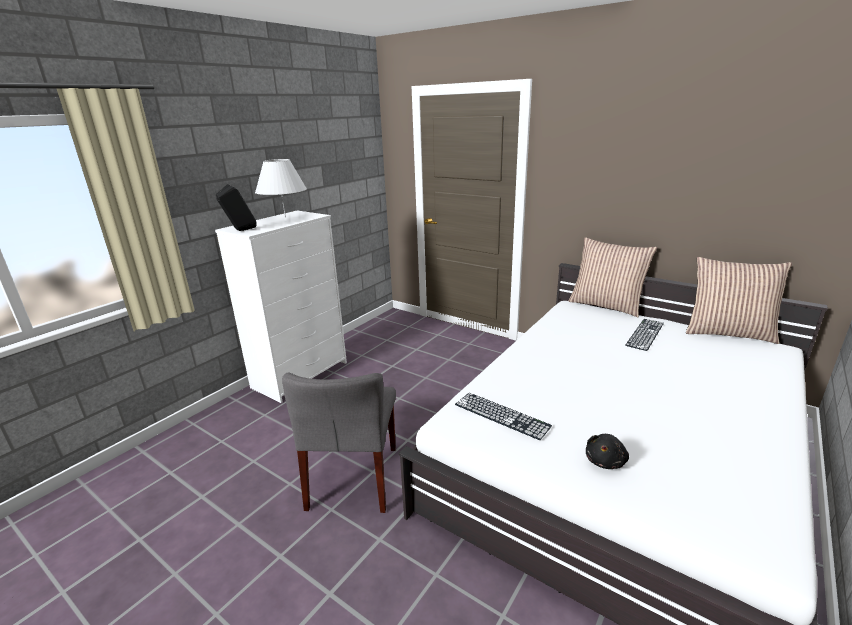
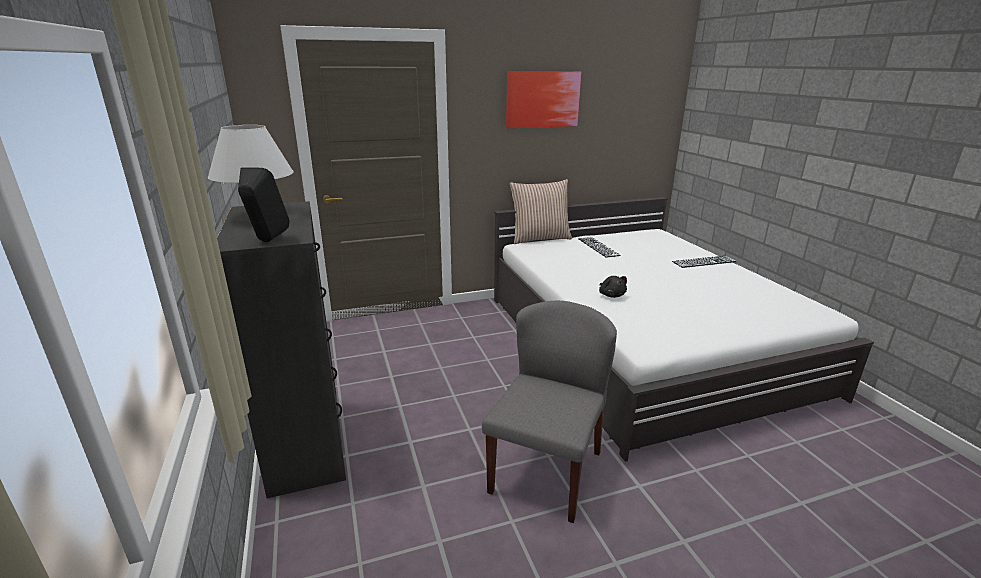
camera: 55 degrees left, 0 degrees up
(301, 374) = (306, 442): white dresser -> black dresser
(354, 477) = (546, 470): grey chair -> grey chair turned 105 degrees counterclockwise
(501, 415) = (654, 325): keyboard -> keyboard (704, 262)
(605, 461) = (731, 316): black plush toy -> black plush toy (611, 295)
(634, 150) = (542, 99): none -> picture
(728, 333) = (624, 231): pillow -> none

